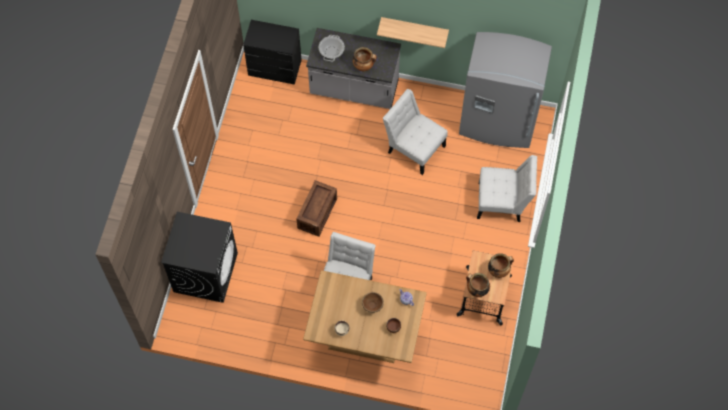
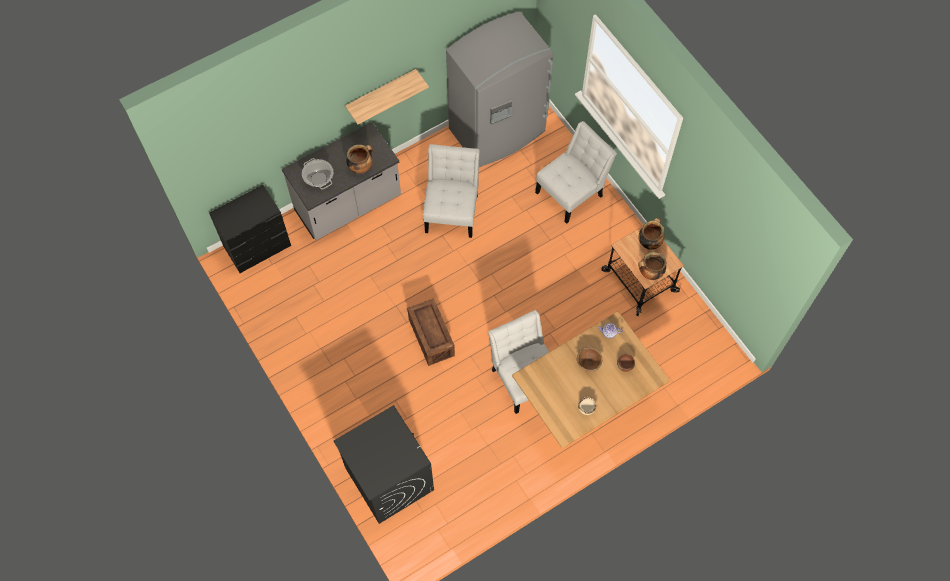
camera: 45 degrees left, 0 degrees up
(414, 147) = (452, 210): white chair -> white chair turned 105 degrees clockwise

